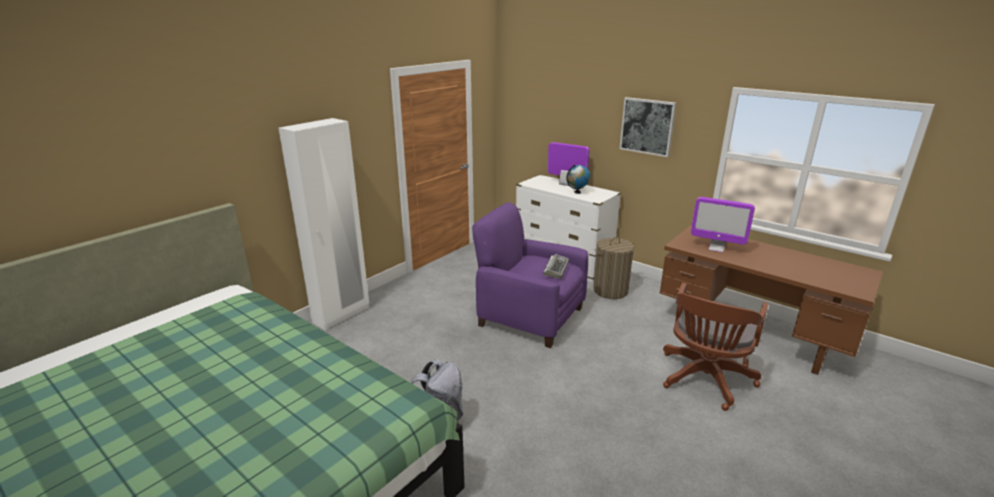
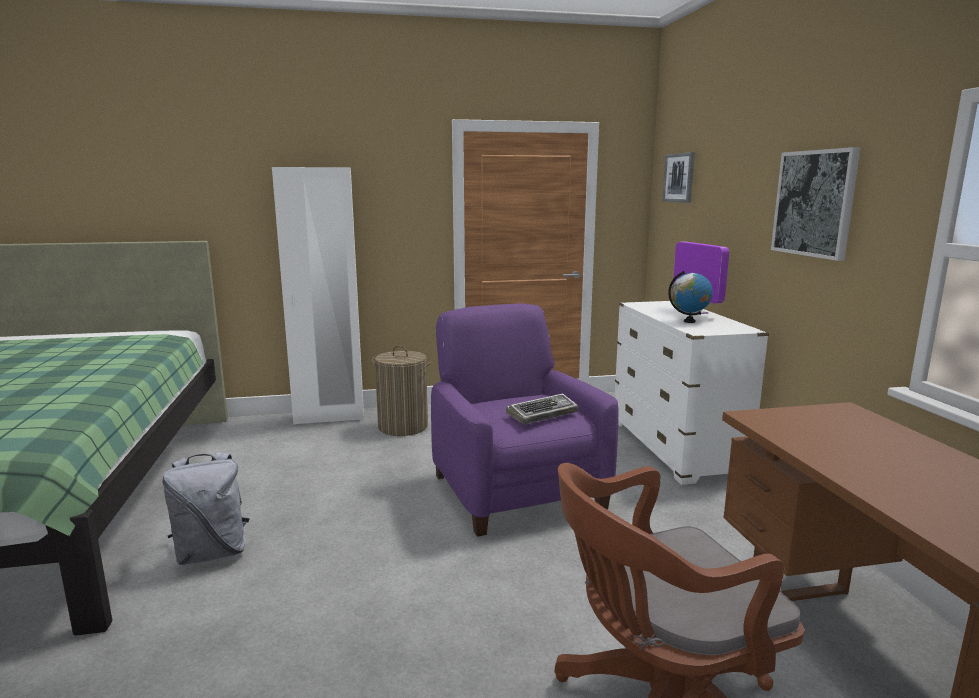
camera: 40 degrees right, 10 degrees down
(528, 97) = (679, 178): none -> picture
(610, 290) = (697, 505): laundry basket -> laundry basket (403, 427)
(716, 248) = (832, 441): monitor -> none

